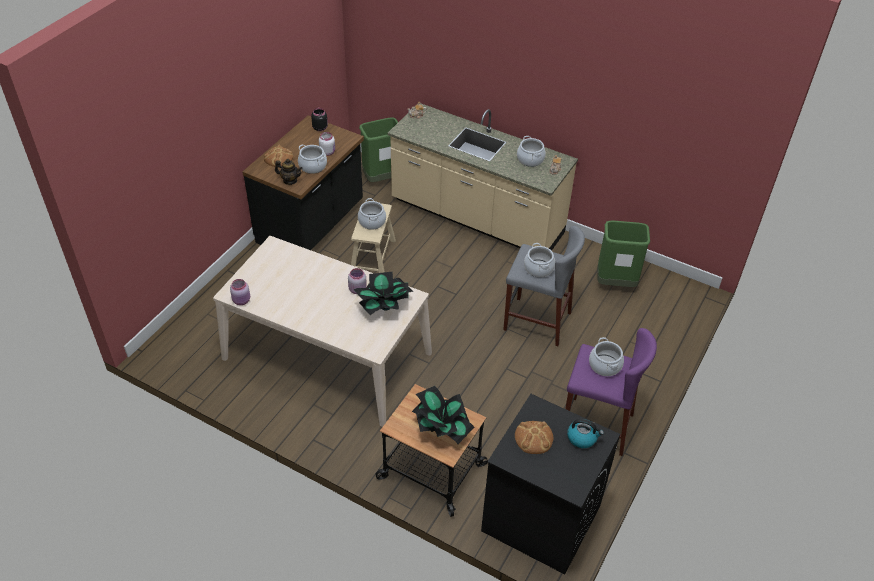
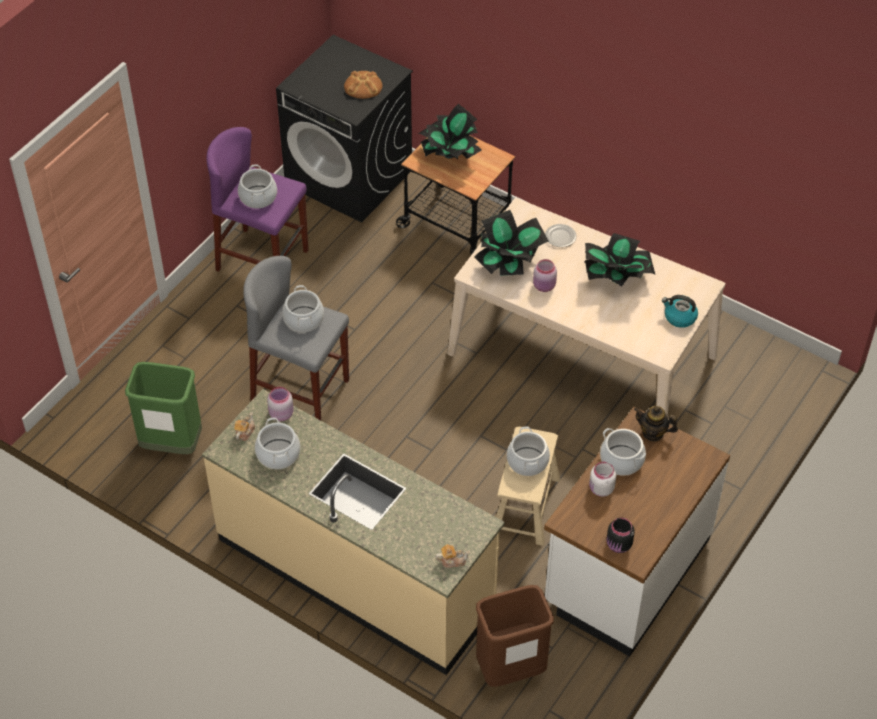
camera: 175 degrees left, 5 degrees up
(242, 301) = (687, 276): pink jar -> pink jar (280, 413)
(278, 158) = (678, 480): bread -> none
(299, 297) = (617, 278): none -> potted plant
(311, 224) = (625, 571): black counter -> white counter
(342, 329) = (560, 237): none -> plate
(382, 179) = (510, 669): green trash can -> brown trash can
(582, 438) = (315, 85): kettle -> kettle (679, 317)

